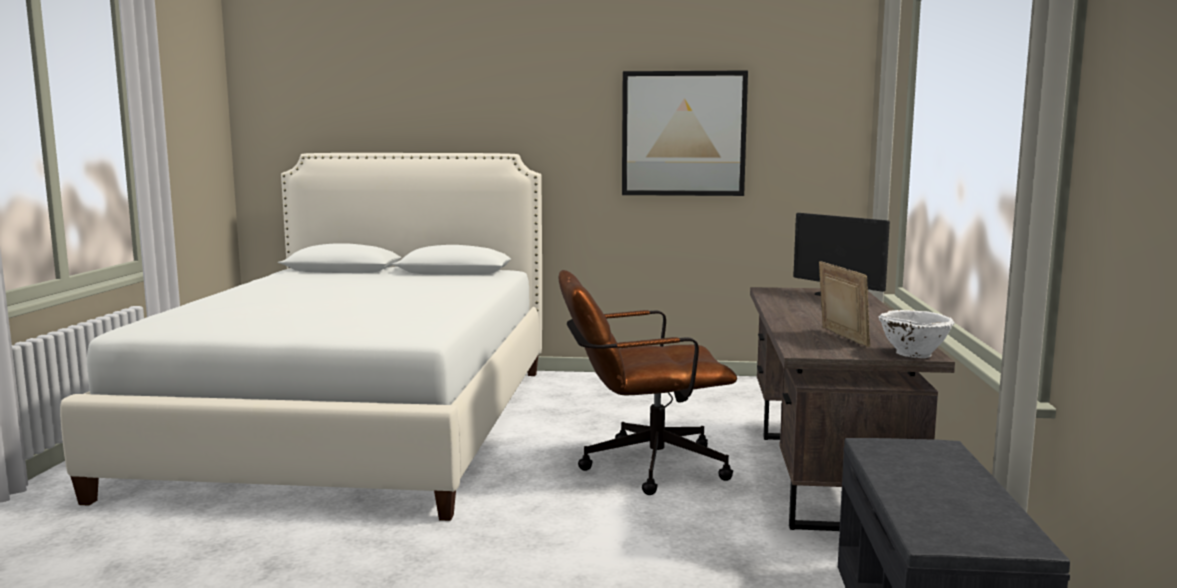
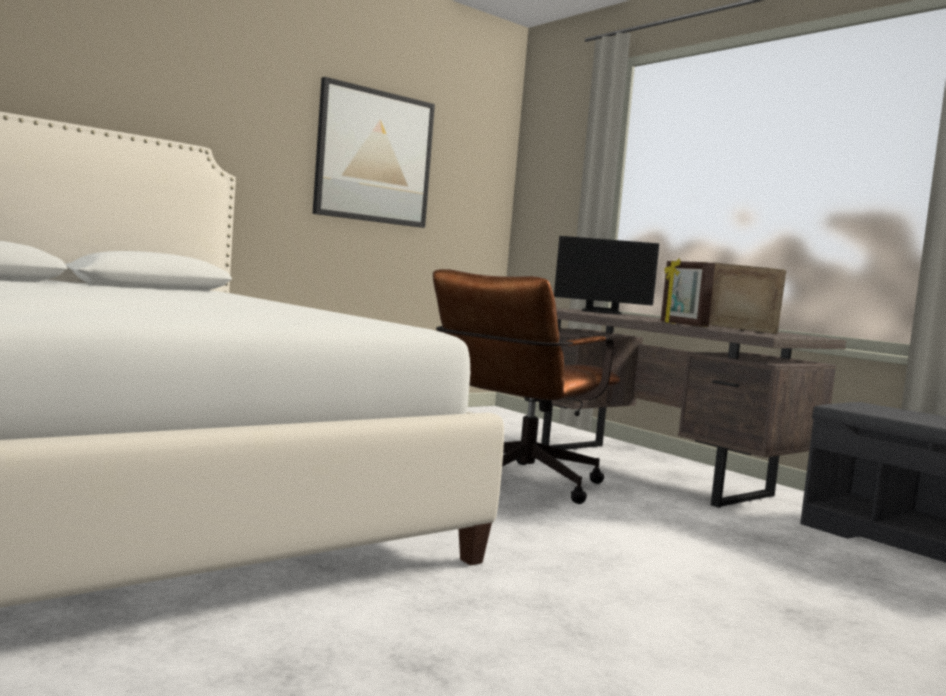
camera: 45 degrees left, 5 degrees down
(797, 327) = (682, 324): none -> picture frame
(913, 354) = (812, 336): white bowl -> none

